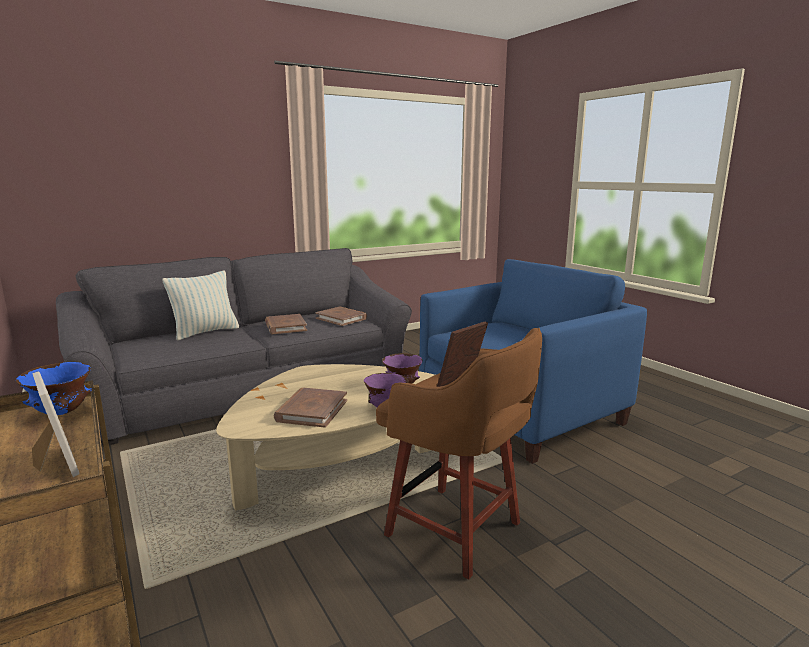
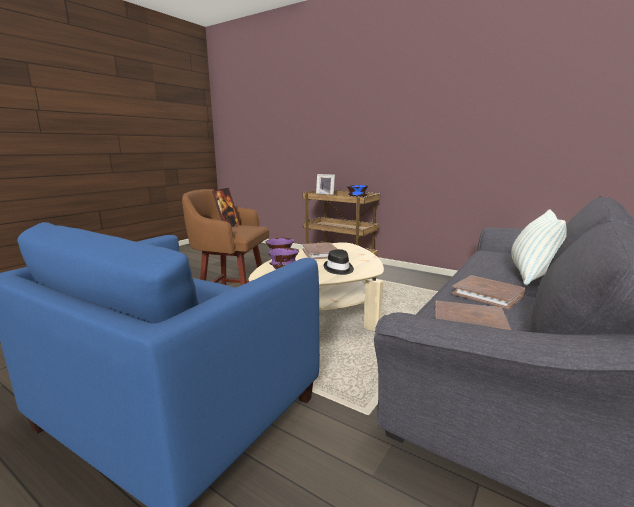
camera: 155 degrees right, 0 degrees up
(336, 378) = (338, 269): none -> black hat

